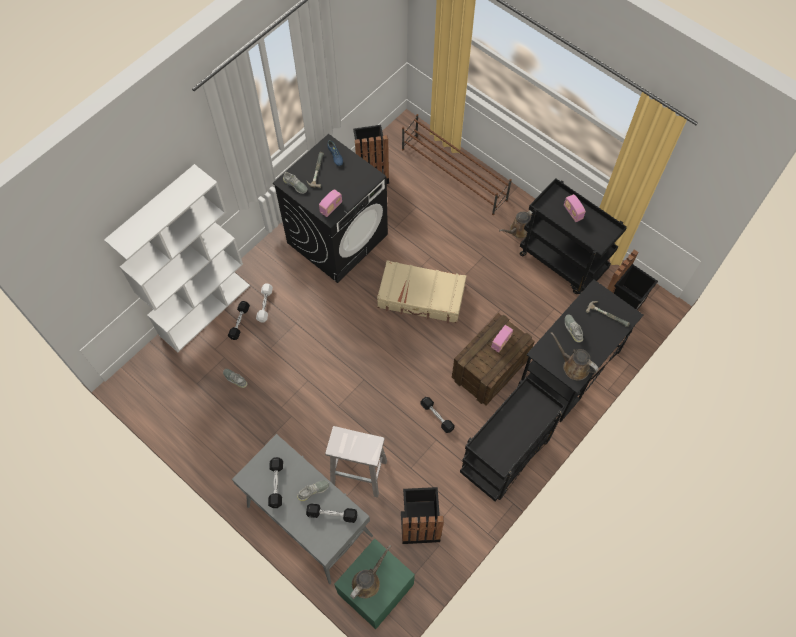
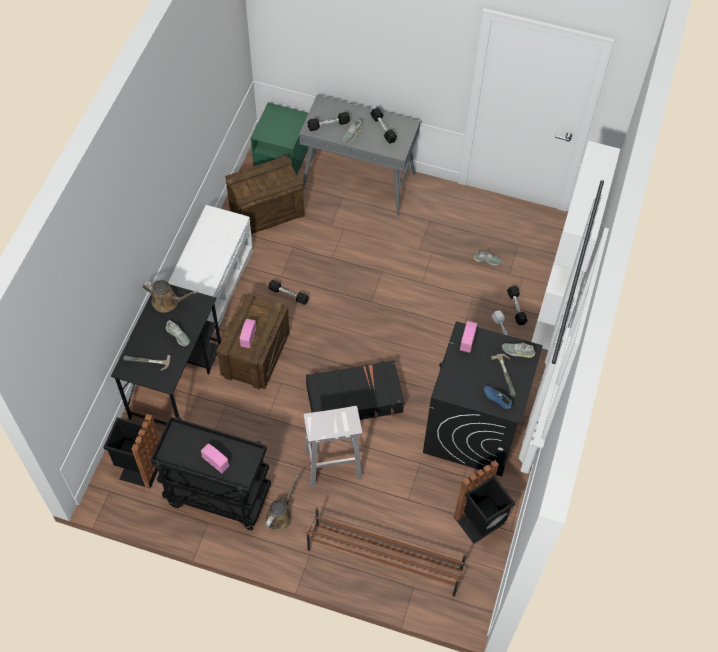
camera: 155 degrees right, 5 degrees down
(359, 473) = (335, 228): white stool -> white stool (332, 465)
(368, 581) = (284, 122): brown watering can -> none
(419, 524) = (267, 210): black trash can -> crate
(421, 297) = (354, 398): beige suitcase -> black suitcase
(505, 458) = (212, 283): black cart -> white bench

